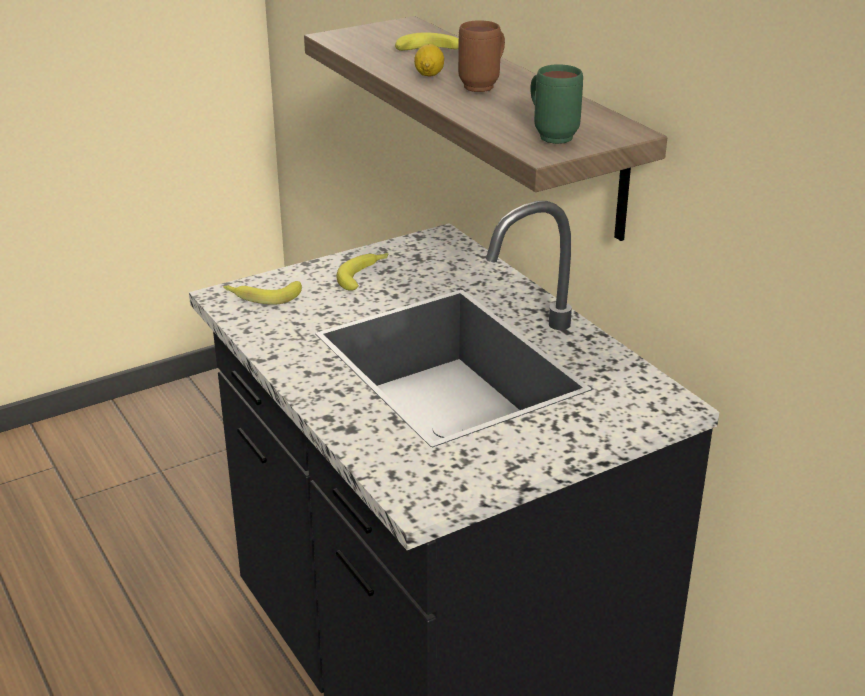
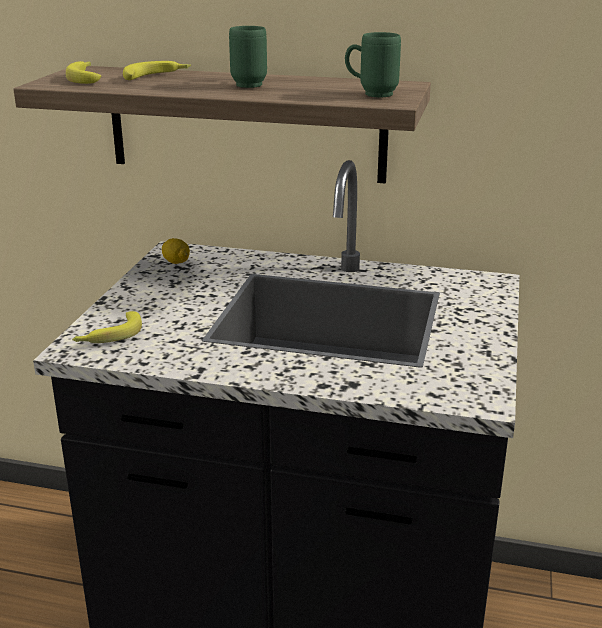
camera: 45 degrees left, 5 degrees down
(365, 275) = (164, 292): banana -> banana (86, 78)
(429, 74) = (192, 87): lemon -> lemon (176, 262)
(484, 85) = (249, 84): brown mug -> green mug

